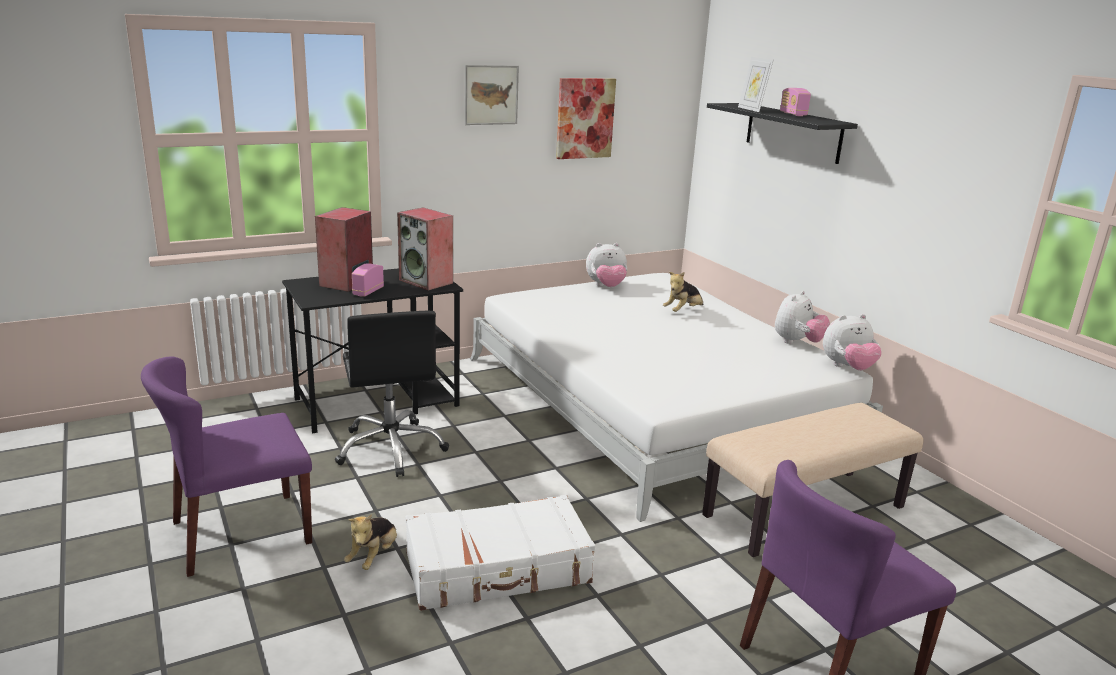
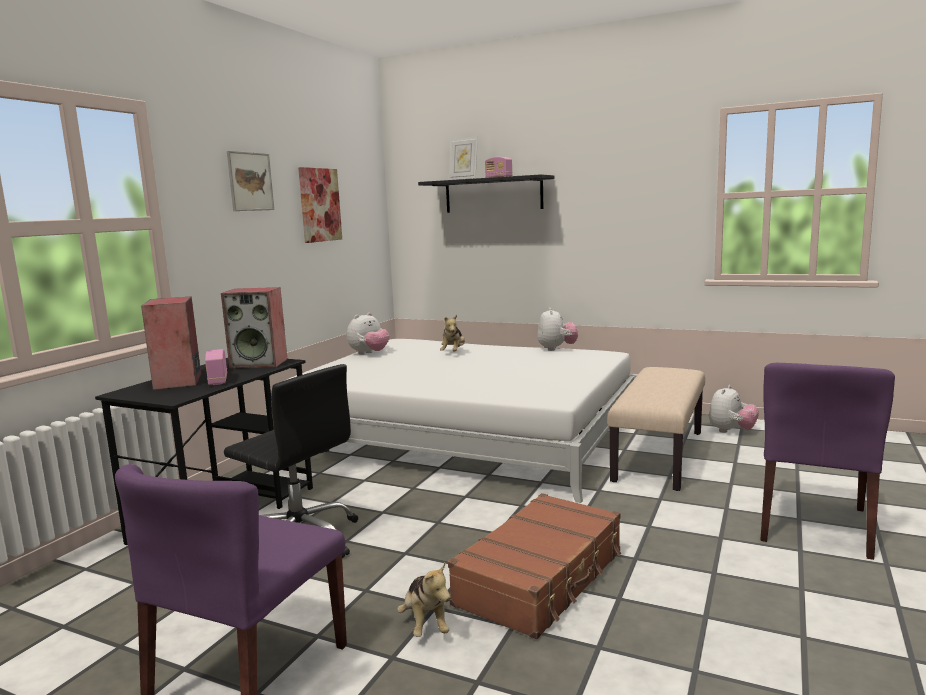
camera: 35 degrees left, 10 degrees down
(498, 569) = (542, 578): white suitcase -> brown suitcase
(847, 368) = (610, 352): plush toy -> plush toy (731, 431)

